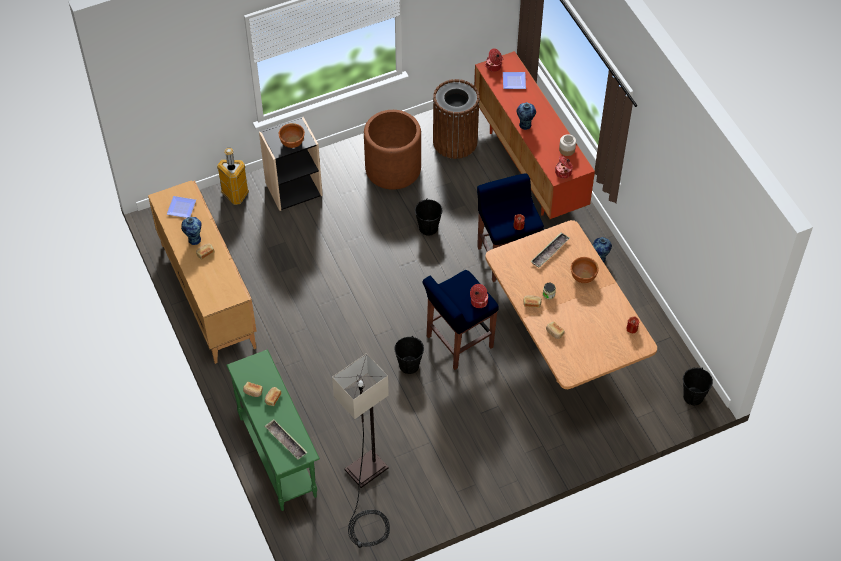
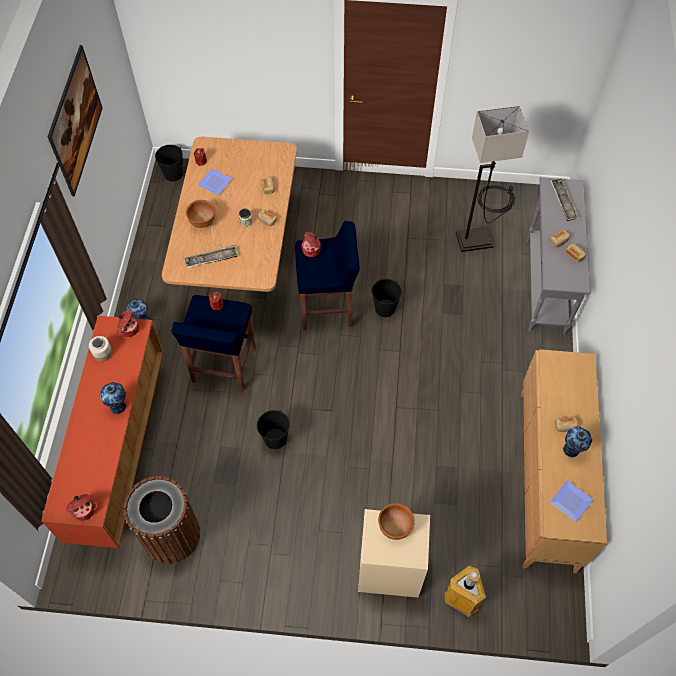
camera: 150 degrees left, 5 degrees up
(278, 456) = (545, 286): green console table -> grey console table
(294, 188) = (388, 570): black bookcase -> beige bookcase
(393, 168) = (262, 536): brown planter -> none
(513, 81) = (80, 475): plate -> plate (215, 184)
(677, 184) = (81, 136): none -> picture

